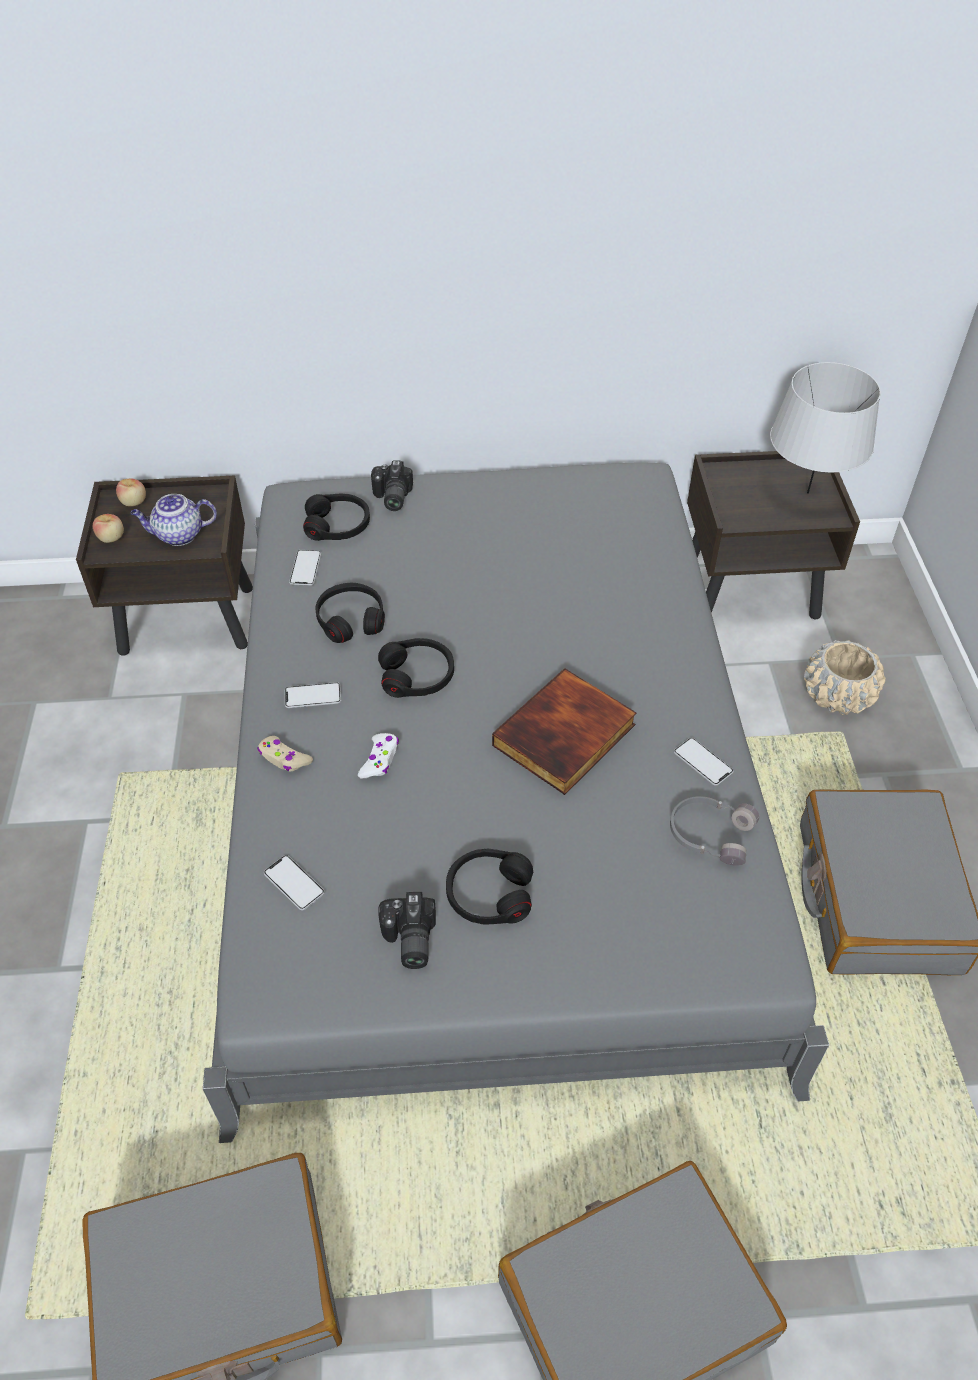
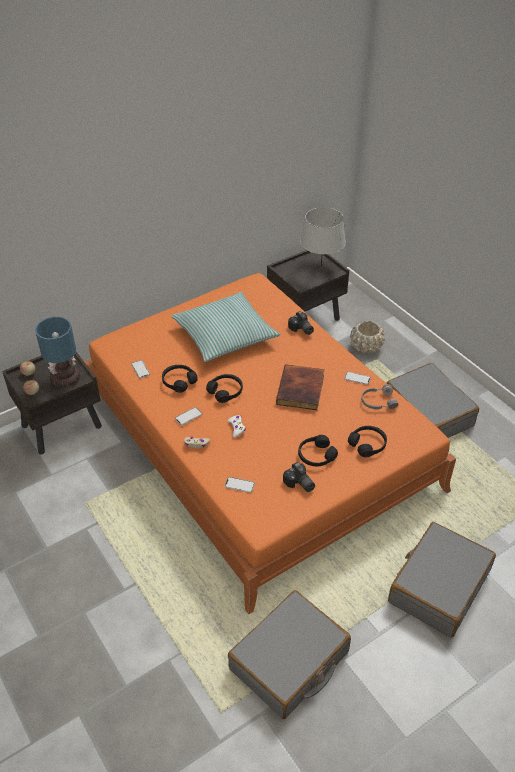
camera: 30 degrees left, 5 degrees down
(178, 535) = (64, 379): teapot -> table lamp
(338, 525) = (139, 347): black headphones -> black headphones (367, 444)
(391, 498) = (153, 327): camera -> camera (301, 329)
(489, 795) = (257, 440): grey bed -> orange bed
(504, 562) = (225, 335): none -> pillow

